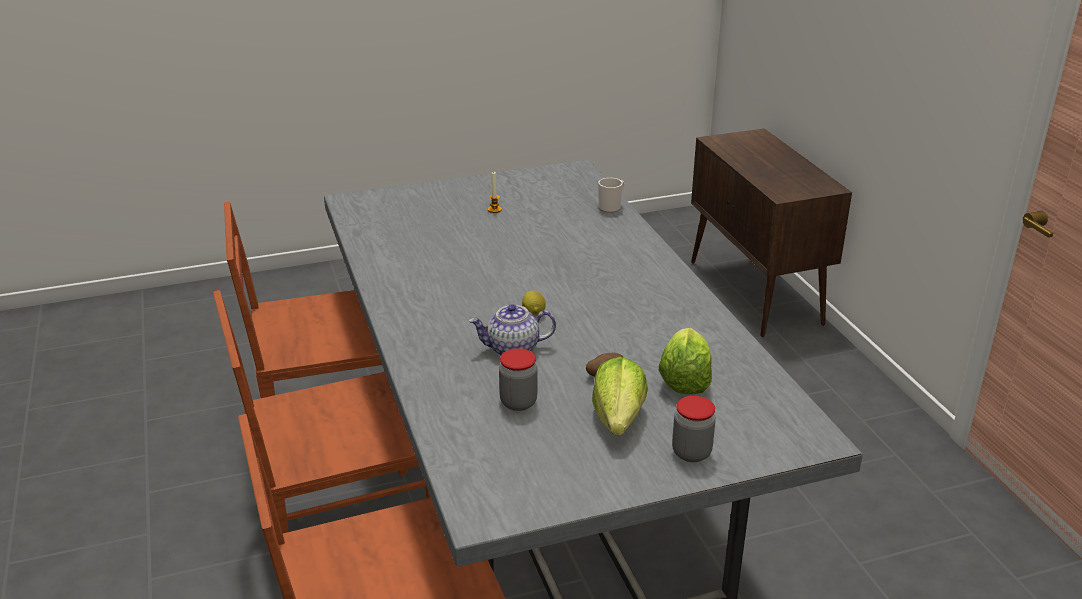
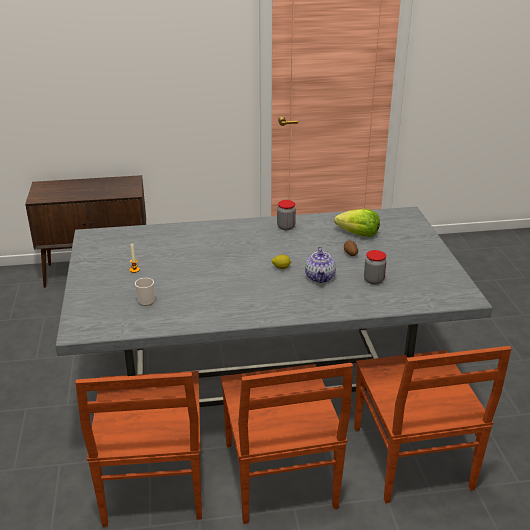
camera: 80 degrees left, 0 degrees up
(611, 207) = (156, 230): mug -> mug (145, 300)
(618, 419) = (390, 255): lettuce -> none
(691, 452) = (417, 241): jar -> jar (286, 227)

